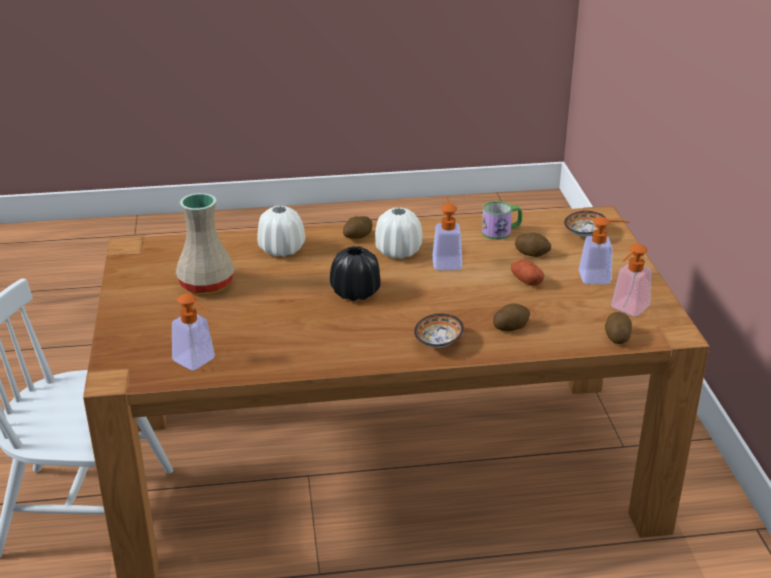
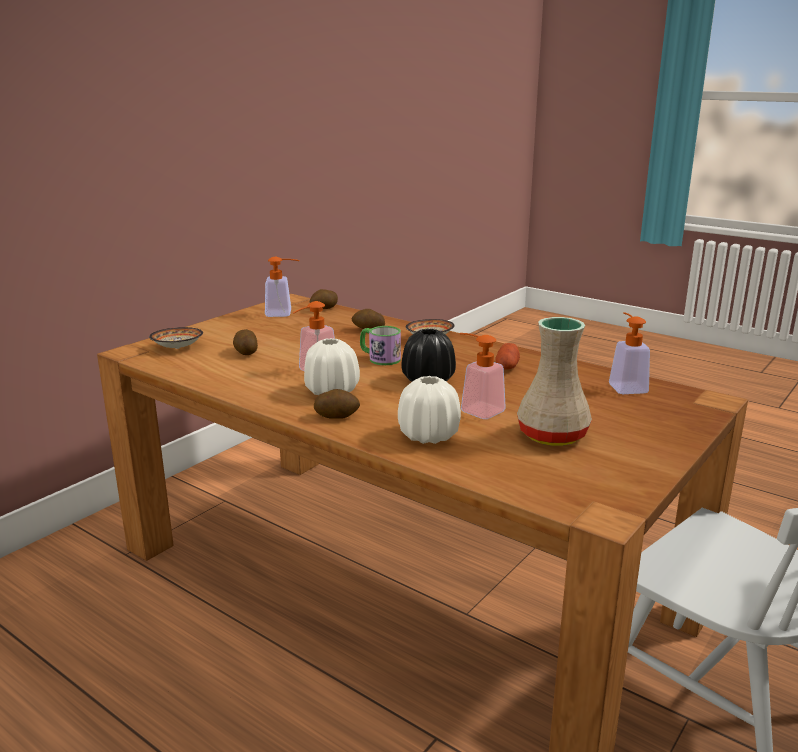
camera: 135 degrees left, 10 degrees down
(501, 232) = (221, 371): mug -> mug (379, 358)
(526, 281) = (295, 342): potato -> potato (507, 367)
(601, 278) = (249, 328): soap dispenser -> soap dispenser (476, 409)

